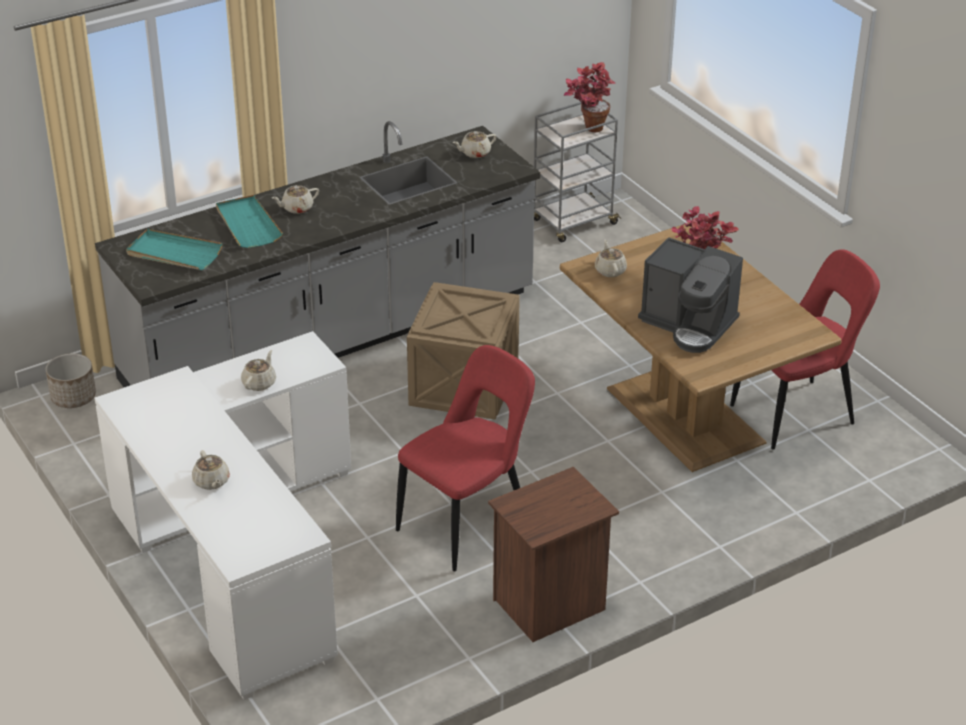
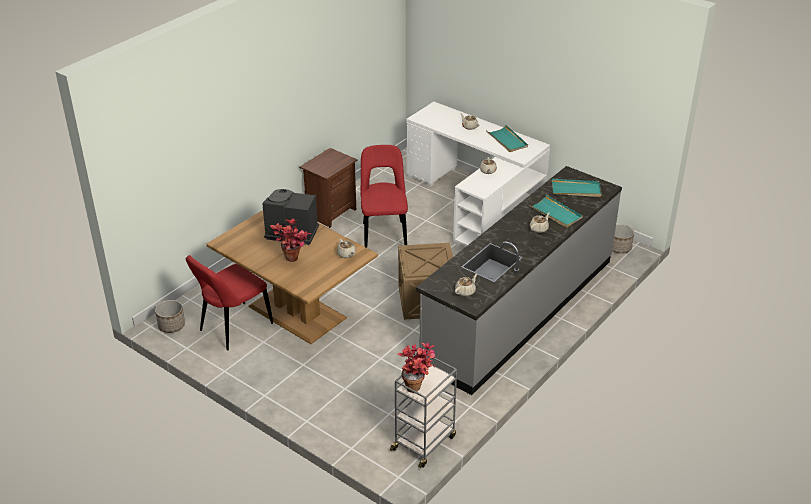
camera: 160 degrees right, 0 degrees up
(167, 427) = (507, 140): none -> turquoise tray
(468, 523) = (384, 235): red chair -> red chair turned 150 degrees clockwise
(902, 441) = (171, 326): none -> planter

